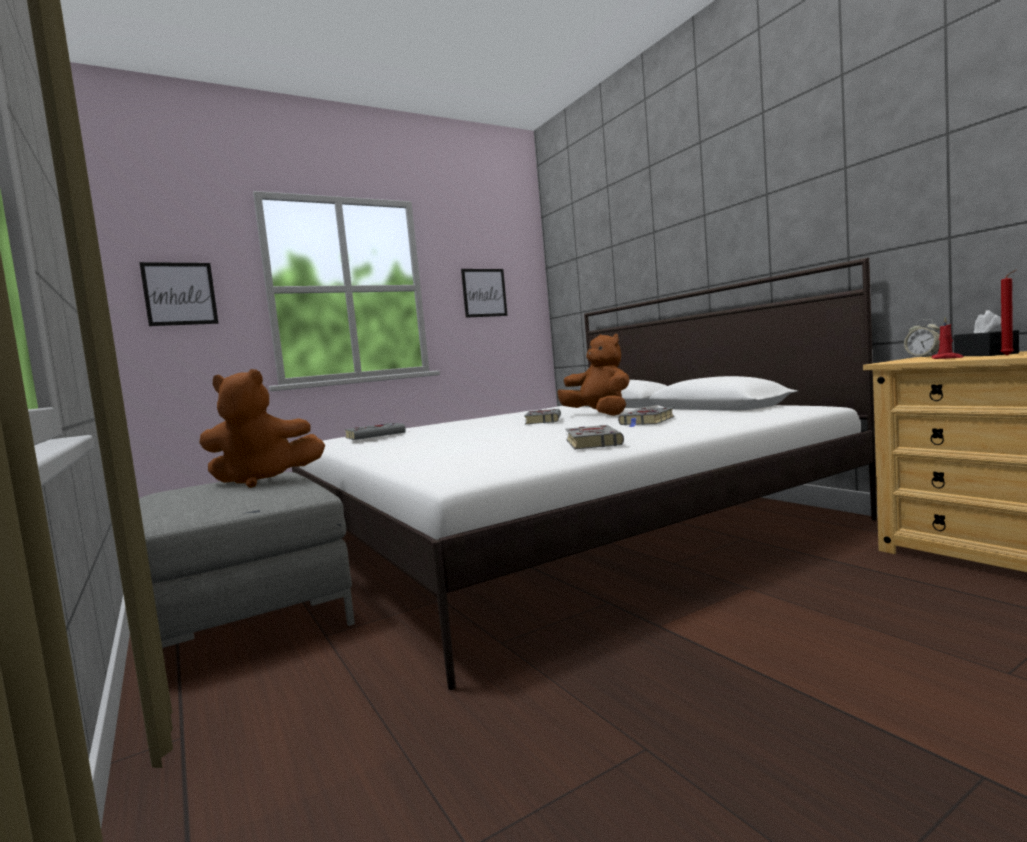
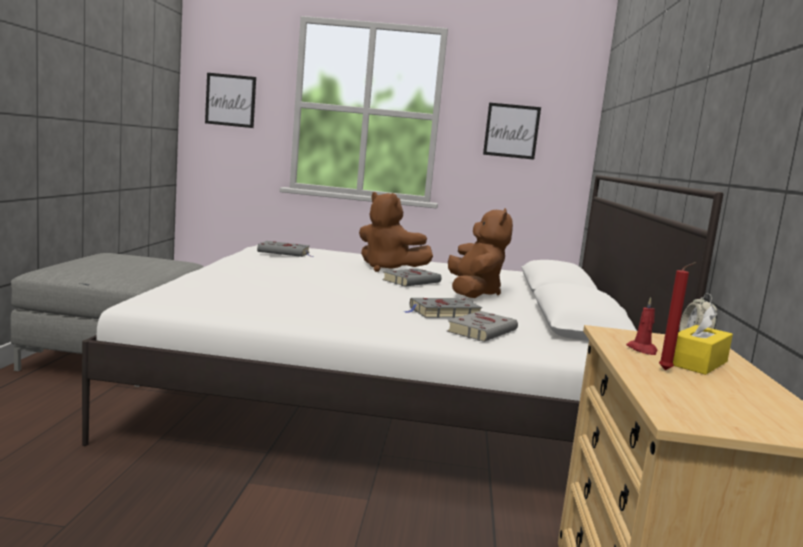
camera: 35 degrees right, 5 degrees up
(262, 481) = (147, 265): brown plush toy -> brown plush toy (388, 269)
(592, 442) = (307, 312): grey book -> grey book (483, 331)
(985, 355) = (697, 363): black tissue box -> yellow tissue box

